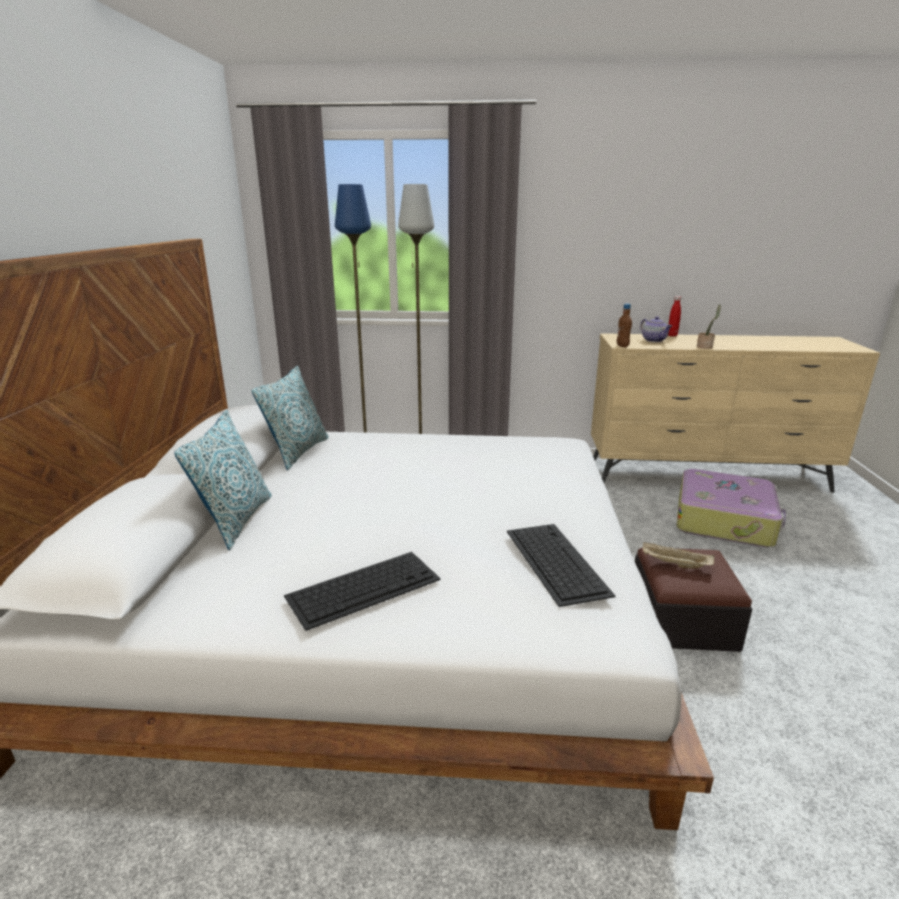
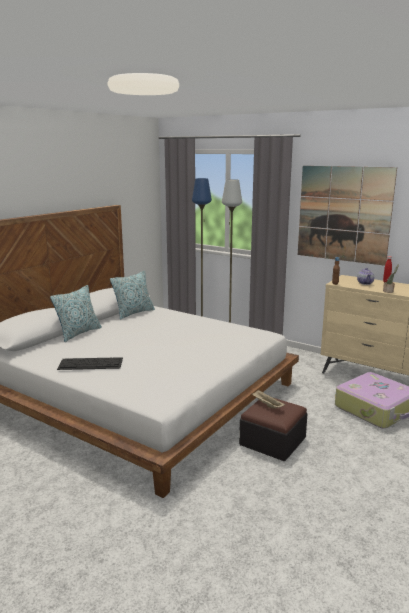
camera: 30 degrees right, 5 degrees down
(554, 560) = (172, 374): keyboard -> none
(601, 237) = (343, 214): none -> picture

